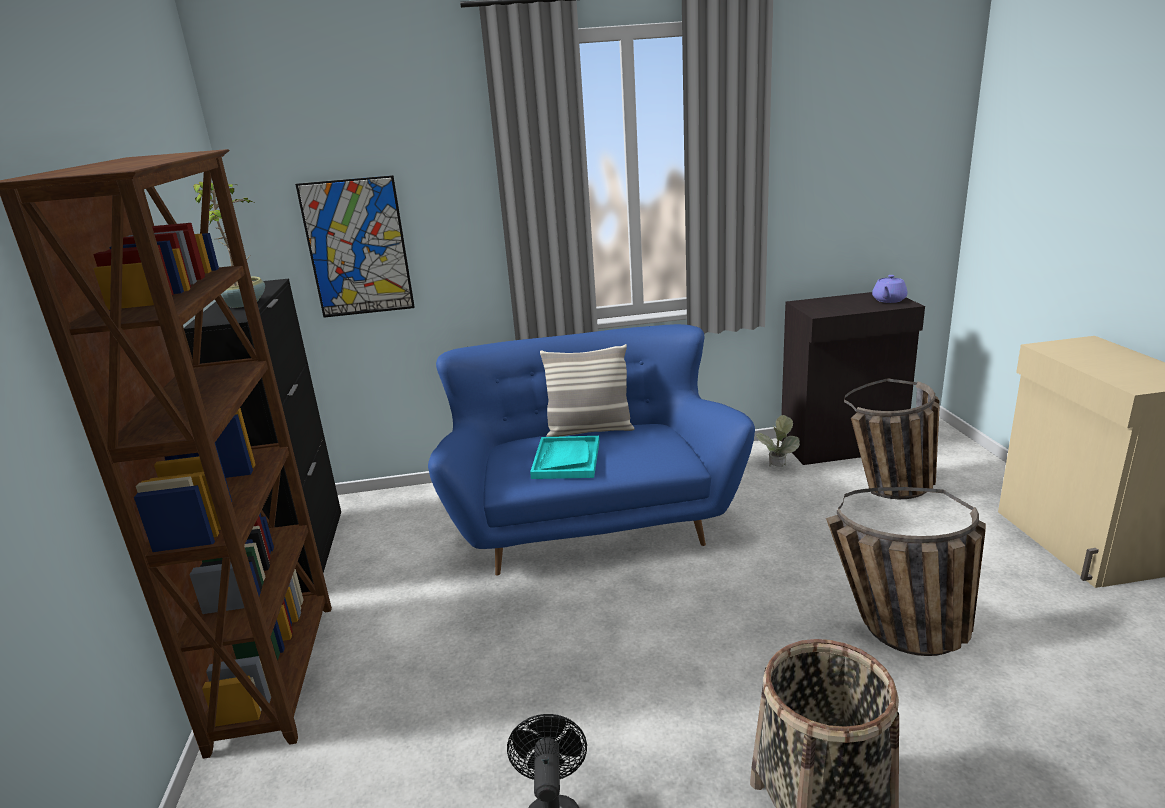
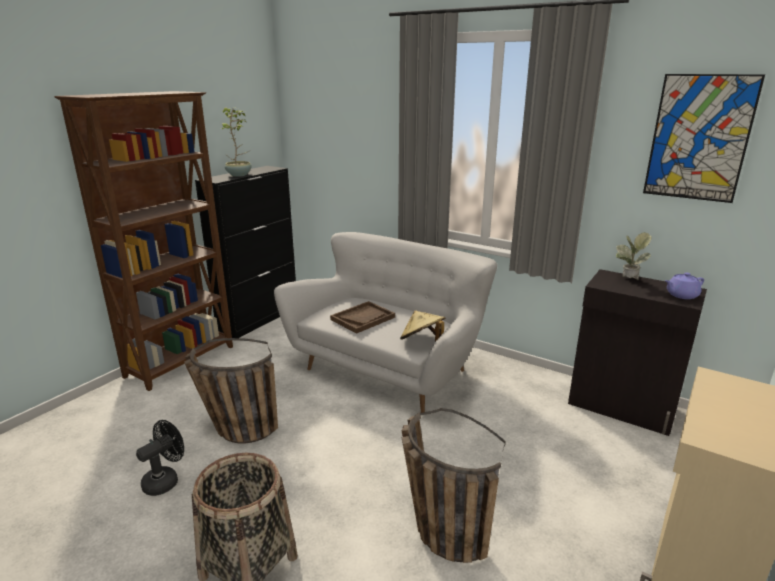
camera: 40 degrees right, 0 degrees up
(357, 248) = (331, 158): picture -> picture (699, 138)
(566, 459) = (363, 318): turquoise tray -> brown tray
(589, 431) = (404, 310): pillow -> none
(590, 520) = (389, 368): blue sofa -> white sofa
(679, 452) = (422, 342): none -> beige hat
(777, 469) = (544, 397): potted plant -> potted plant (627, 280)
(892, 492) = (602, 454): basket -> basket (233, 430)

